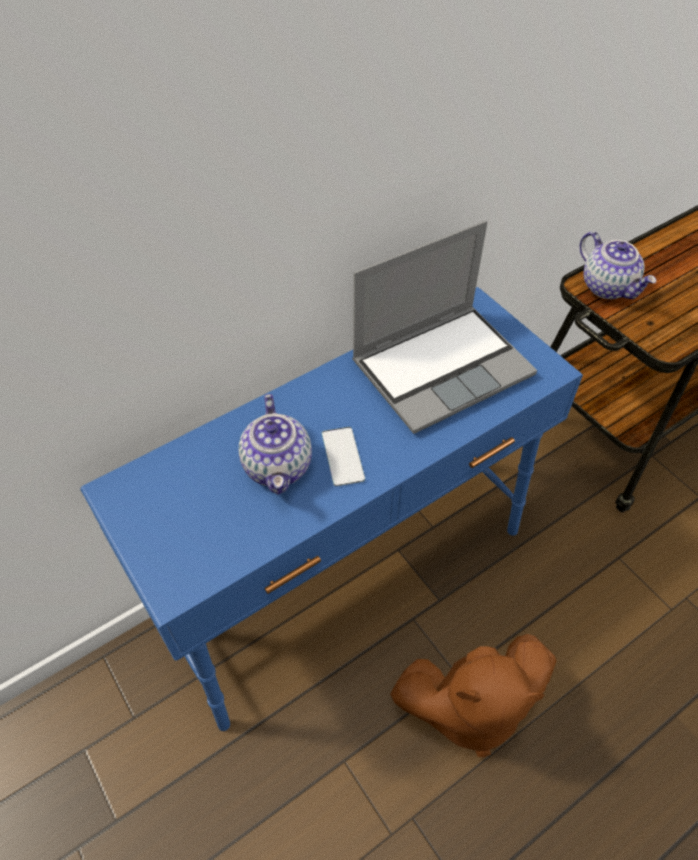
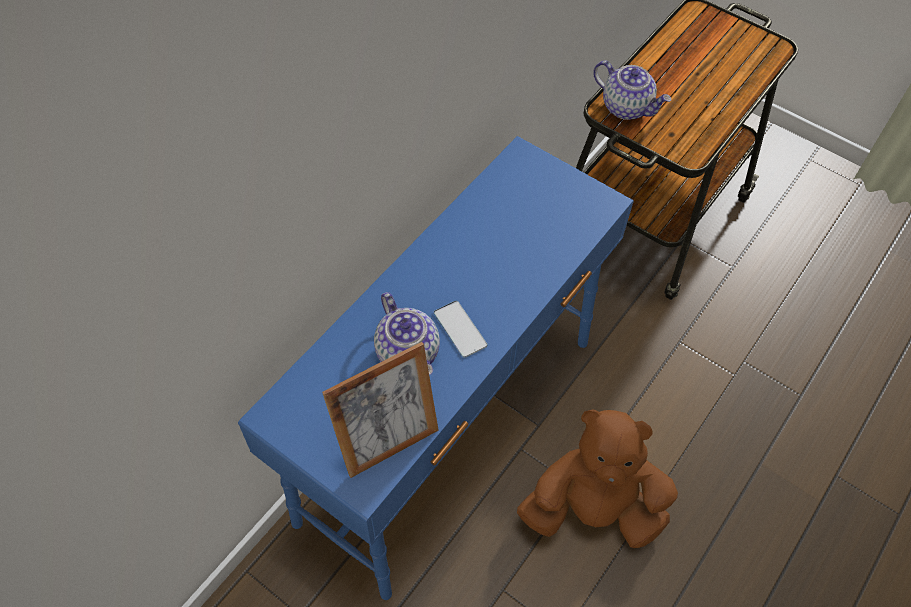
camera: 20 degrees left, 5 degrees up
(218, 550) = (387, 442): none -> picture frame
(442, 367) = (514, 223): laptop -> none
(469, 706) = (593, 509): brown plush toy -> brown plush toy turned 150 degrees counterclockwise

